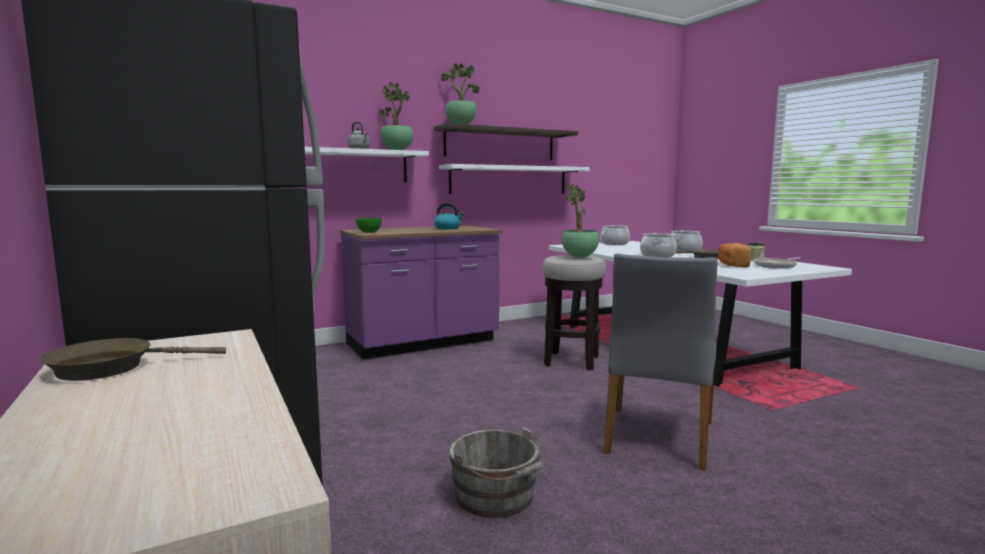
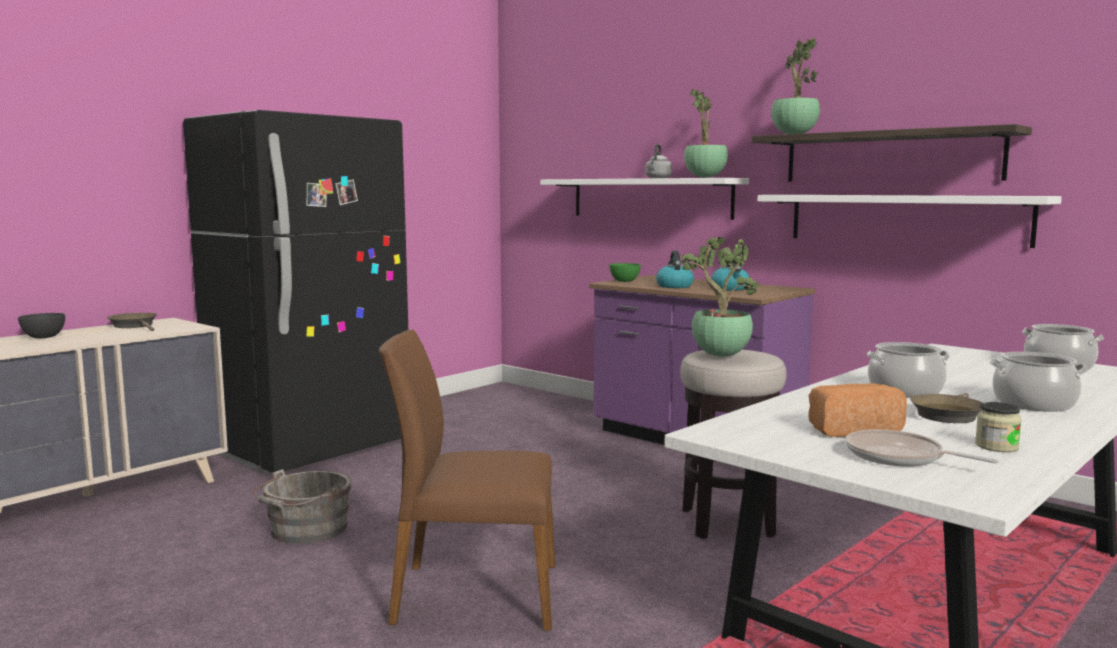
camera: 70 degrees right, 0 degrees up
(92, 429) = (44, 337): none -> grey bowl
(417, 230) = (674, 286): none -> kettle
(658, 437) = (474, 594): grey chair -> brown chair

